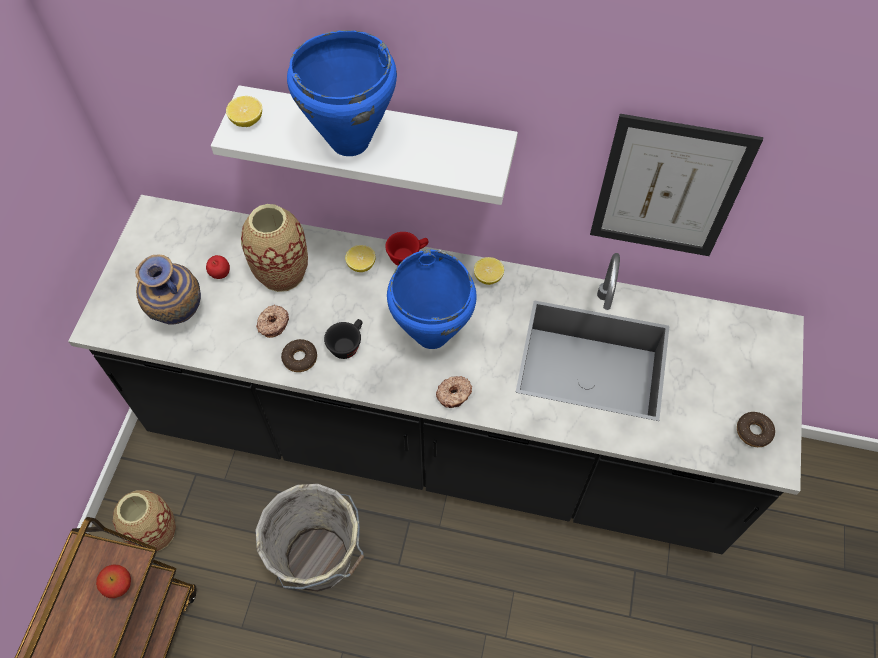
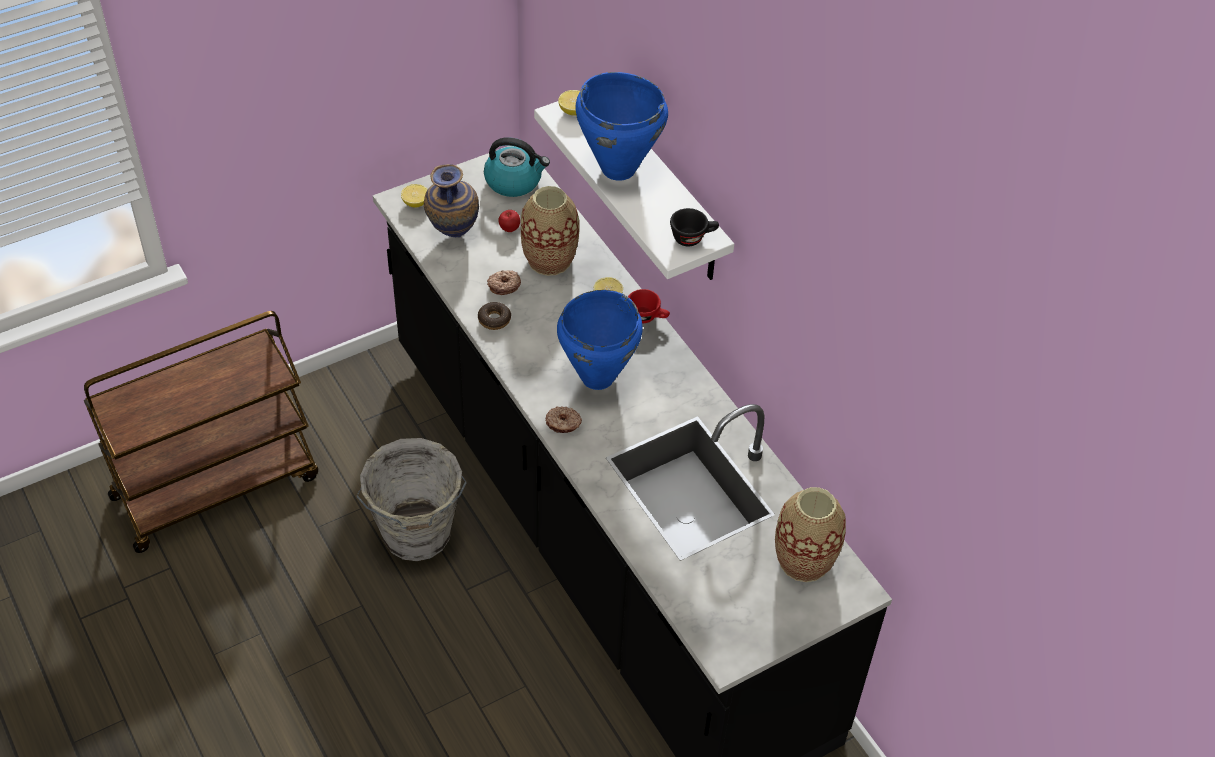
camera: 45 degrees right, 10 degrees down
(121, 587) = (256, 385): apple -> none
(155, 532) = (334, 417): vase -> vase (804, 561)
(175, 232) = (514, 181): none -> kettle
(347, 344) = (534, 336): black cup -> black cup (693, 237)
(488, 277) = (685, 376): lemon -> lemon (415, 203)
(668, 189) = (815, 371): picture -> none
(753, 432) = (739, 627): donut -> none

